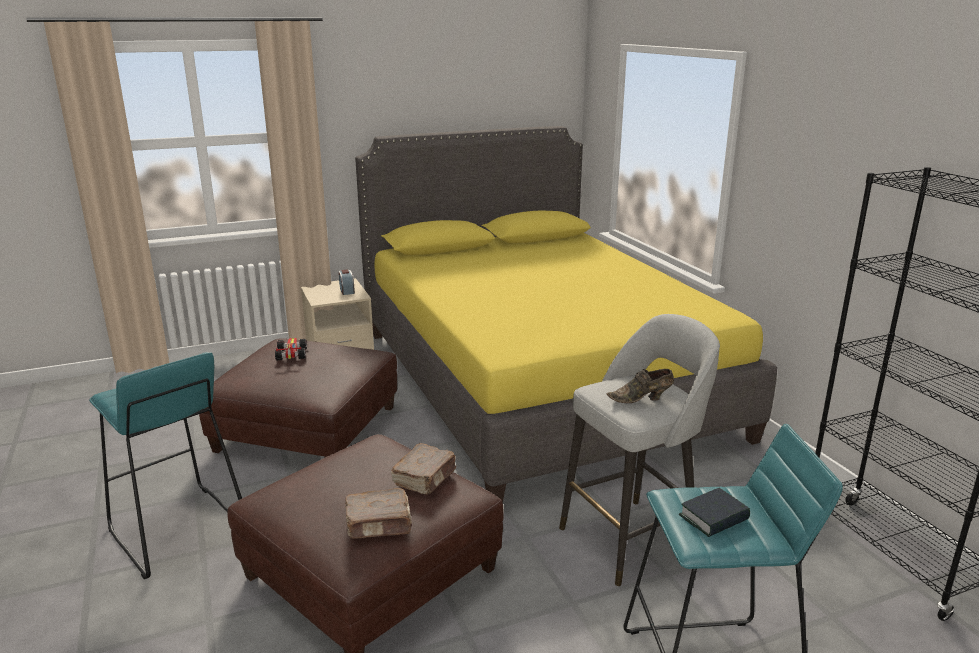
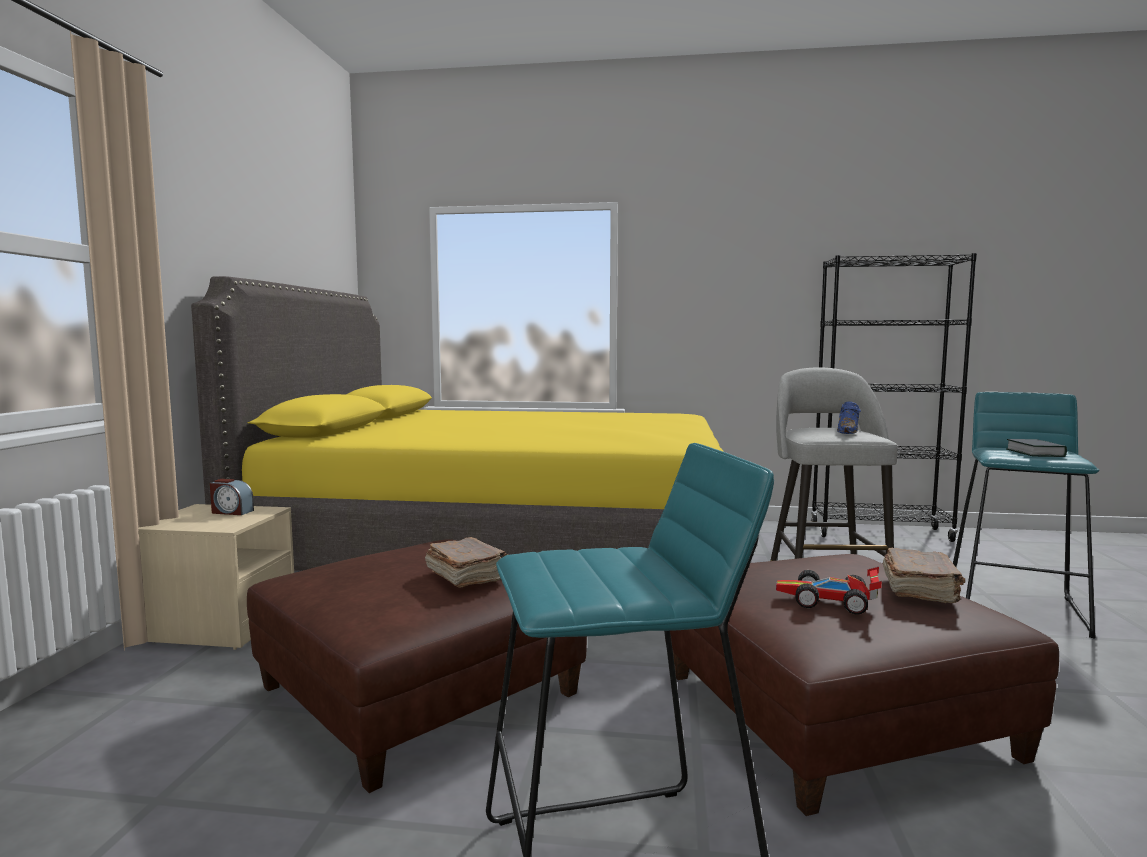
camera: 60 degrees left, 15 degrees down
(290, 354) = (367, 572): toy car -> toy car (829, 602)
(425, 478) = (819, 561): brown book -> brown book (466, 576)
(641, 399) = (848, 431): brown shoe -> blue shoe

